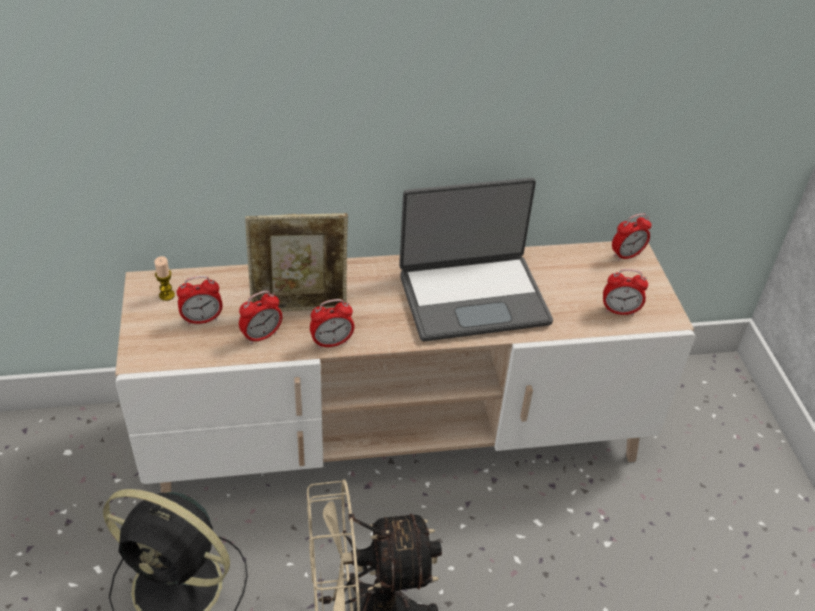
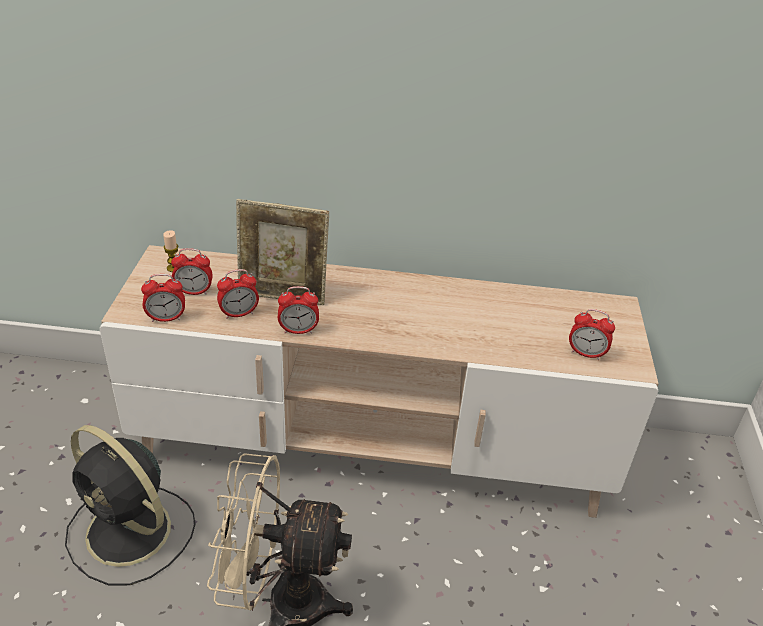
camera: 15 degrees right, 5 degrees down
(473, 297) = (445, 316): laptop -> none
(626, 255) = (611, 307): alarm clock -> alarm clock (166, 318)

